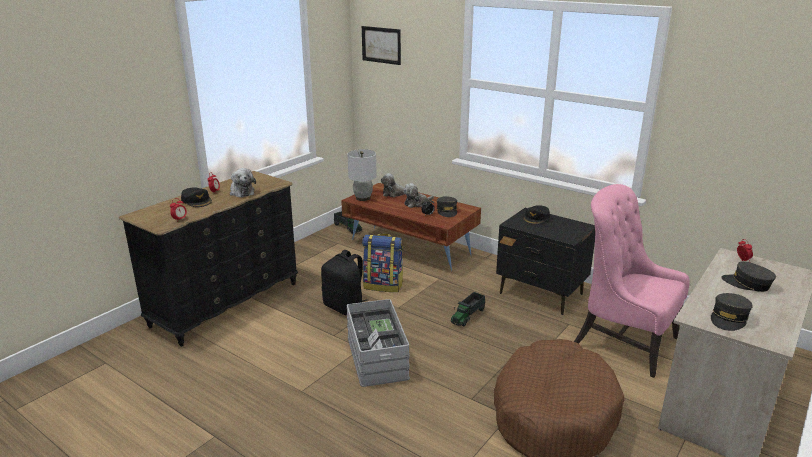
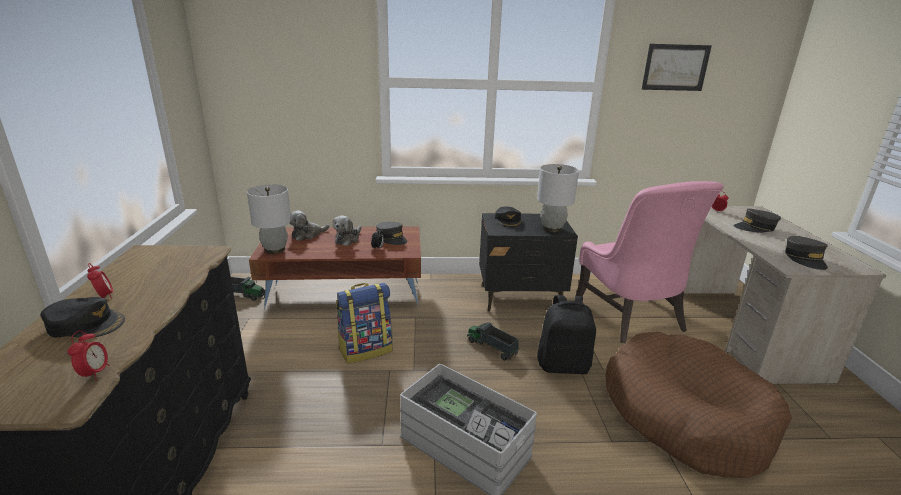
camera: 40 degrees left, 0 degrees up
(241, 192) = (161, 282): plush toy -> none
(345, 307) = (352, 398): black backpack -> black backpack (563, 365)
(381, 45) = (247, 43): picture -> picture (675, 67)
(468, 316) = (491, 347): toy truck -> toy truck turned 135 degrees clockwise
(562, 234) = (552, 228): none -> white table lamp
(623, 341) = (630, 316): pink chair -> pink chair turned 105 degrees counterclockwise

